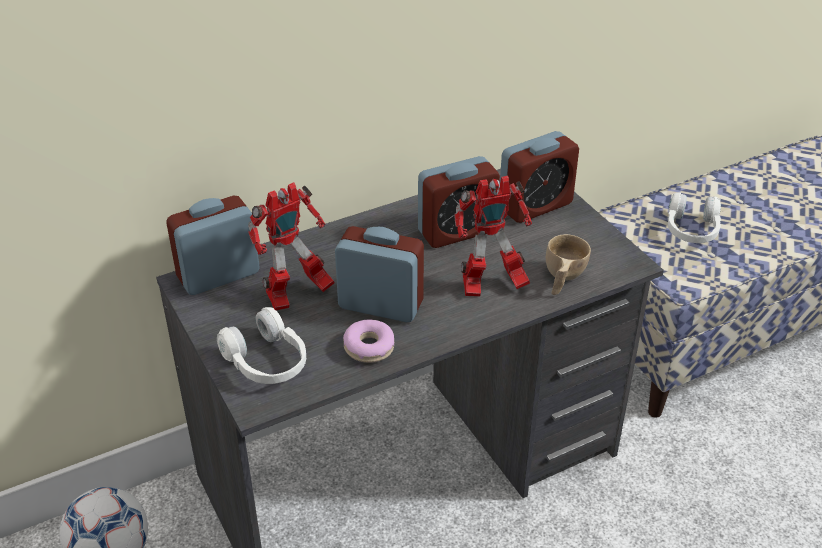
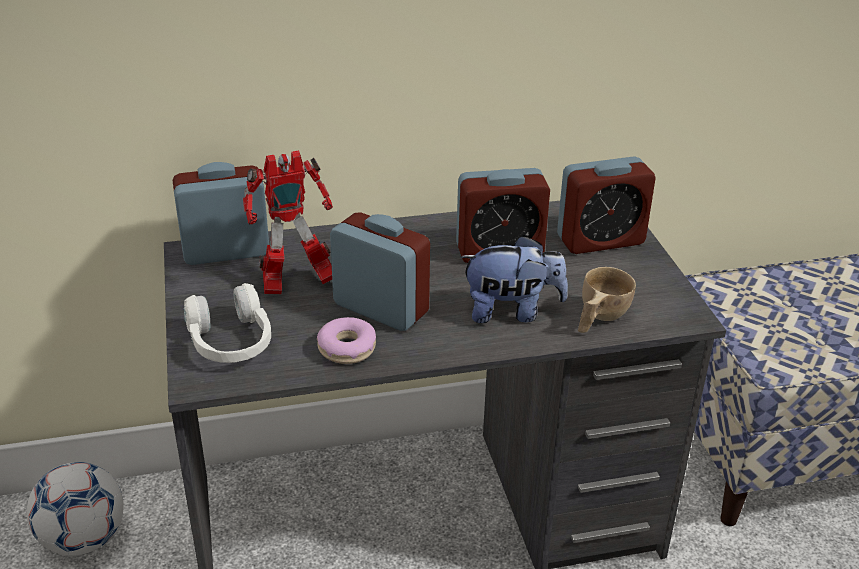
camera: 15 degrees right, 5 degrees down
(490, 286) = (512, 312): toy robot -> plush toy
(691, 230) = (803, 311): white headphones -> none

